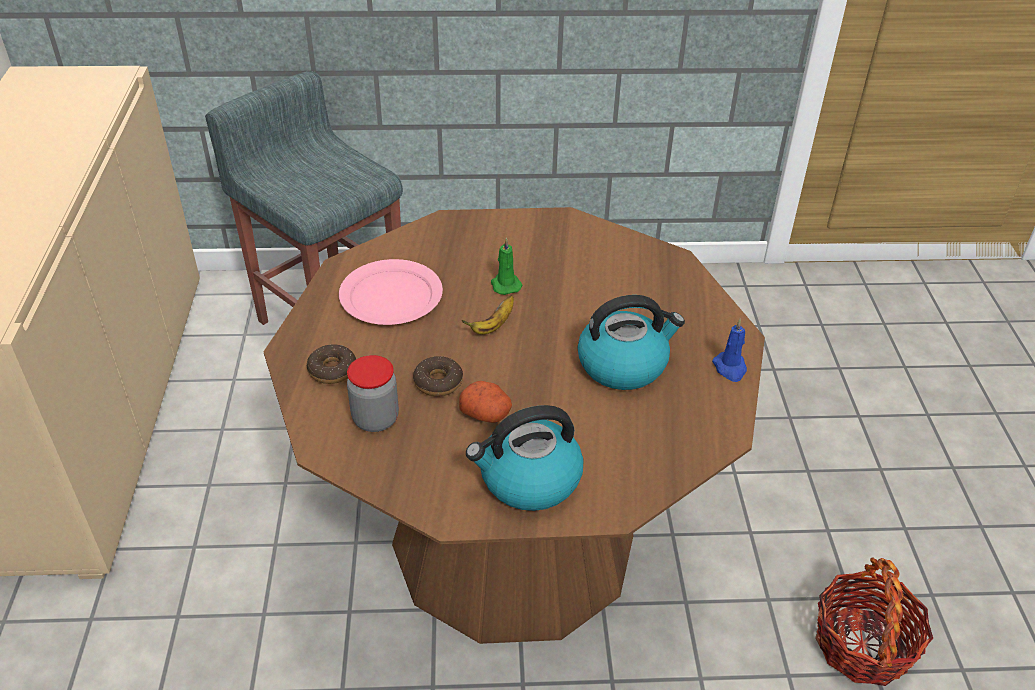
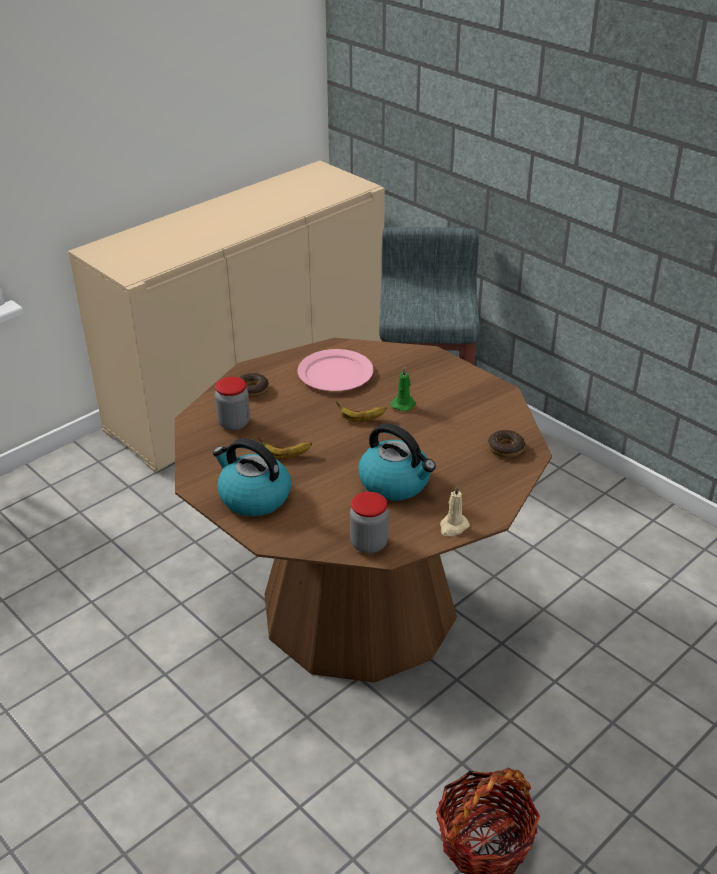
camera: 50 degrees right, 5 degrees down
(438, 382) = (288, 427): donut -> donut (506, 448)
(486, 414) = (286, 456): potato -> banana
(698, 438) = (369, 544): none -> jar
(730, 368) = (453, 527): blue candle -> beige candle

